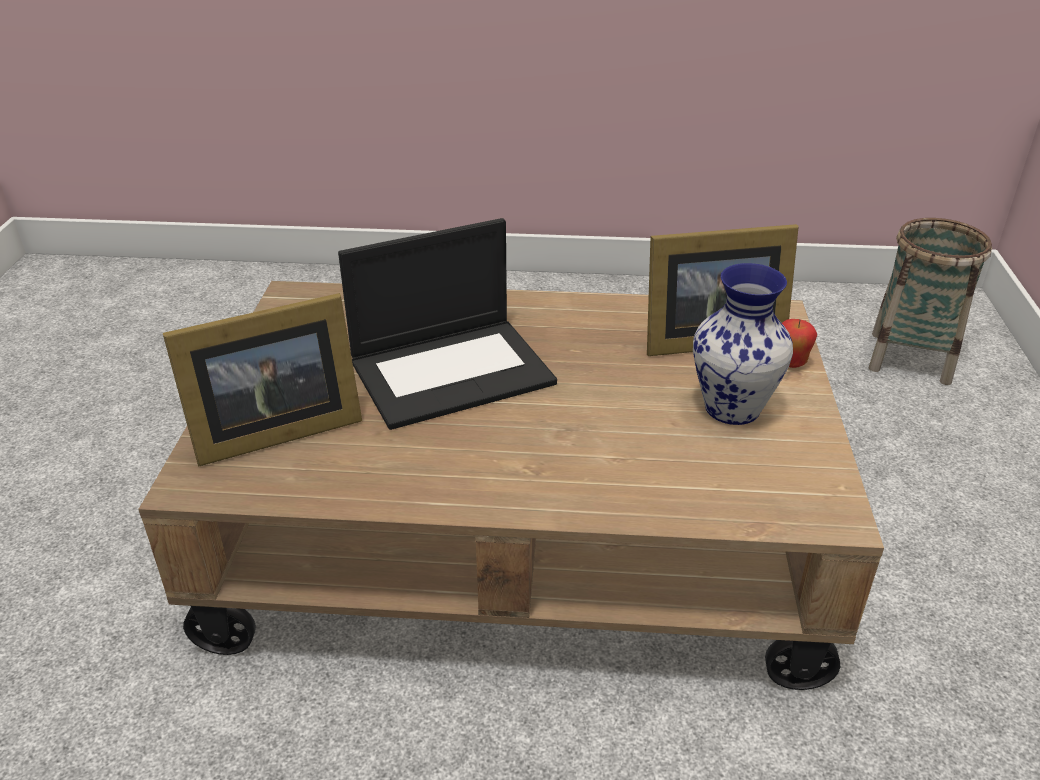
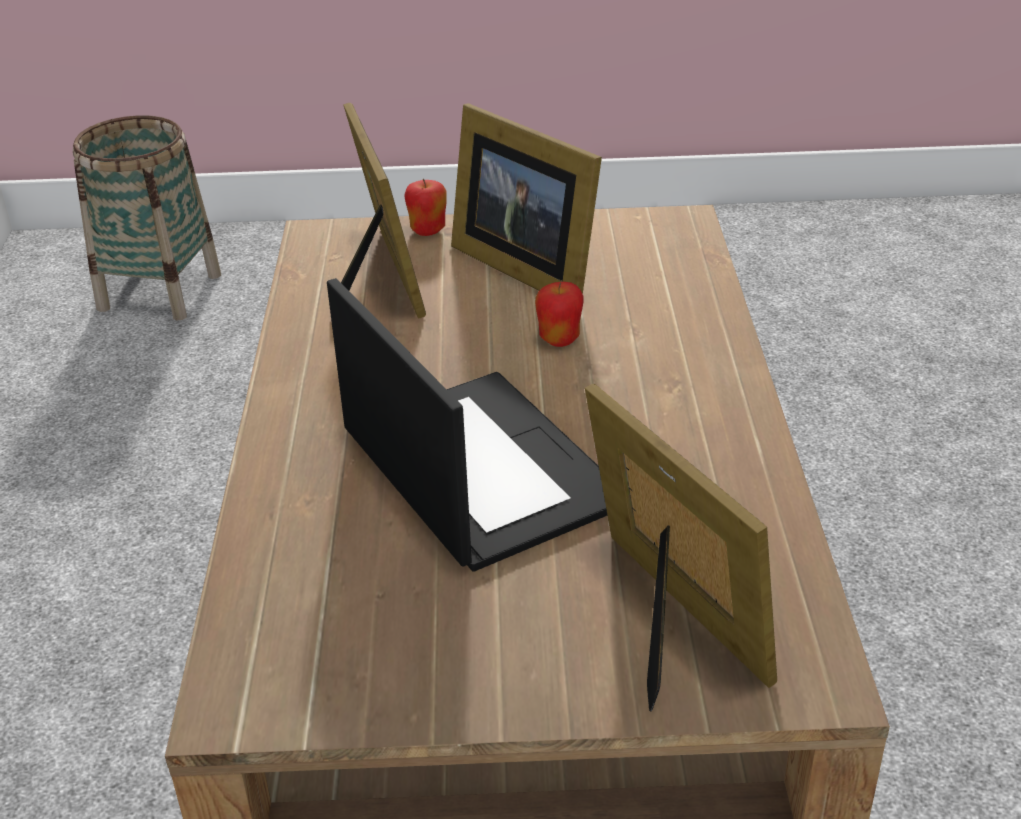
camera: 95 degrees left, 0 degrees up
(609, 417) = (559, 339): none -> apple
(732, 409) = (526, 266): vase -> picture frame

